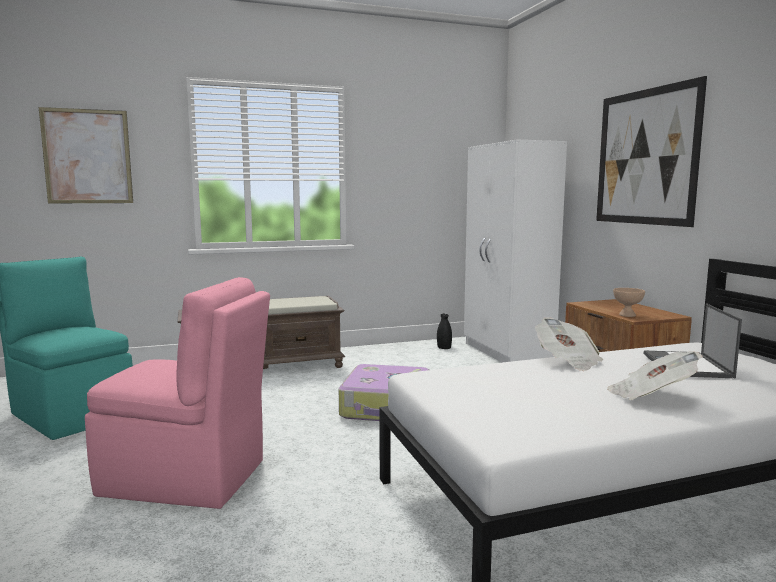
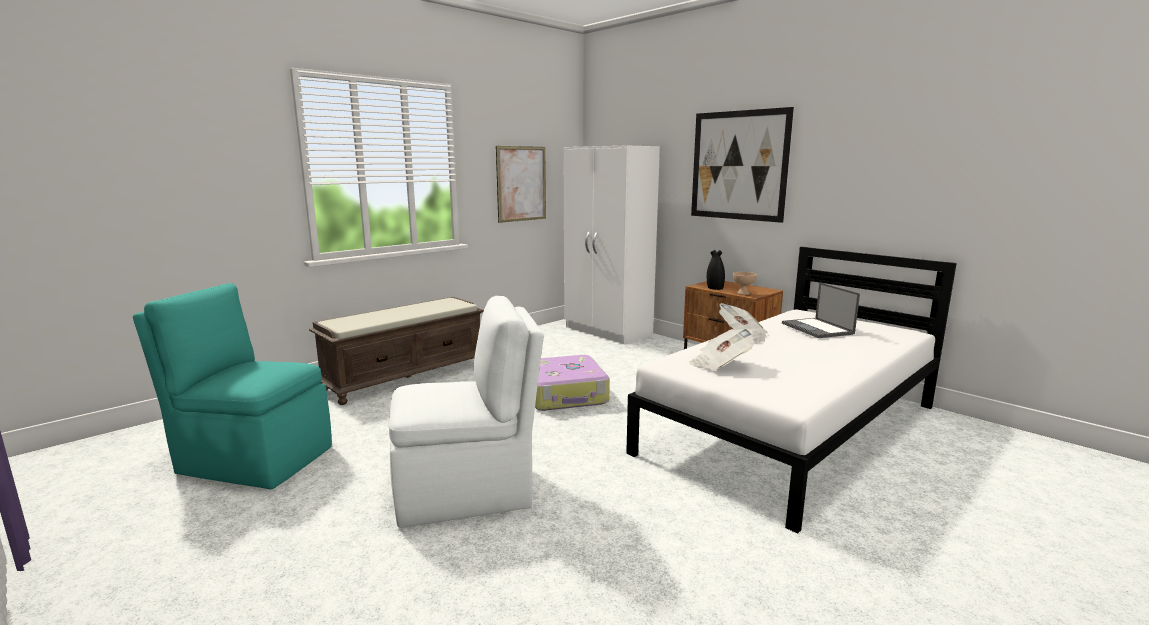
camera: 25 degrees left, 5 degrees up
(87, 156) = (180, 160): picture -> picture (521, 184)
(187, 478) = (467, 491): pink chair -> white chair
(444, 347) = (551, 333): black vase -> black vase (715, 288)
(651, 396) = (826, 354): newspaper -> newspaper (720, 364)

